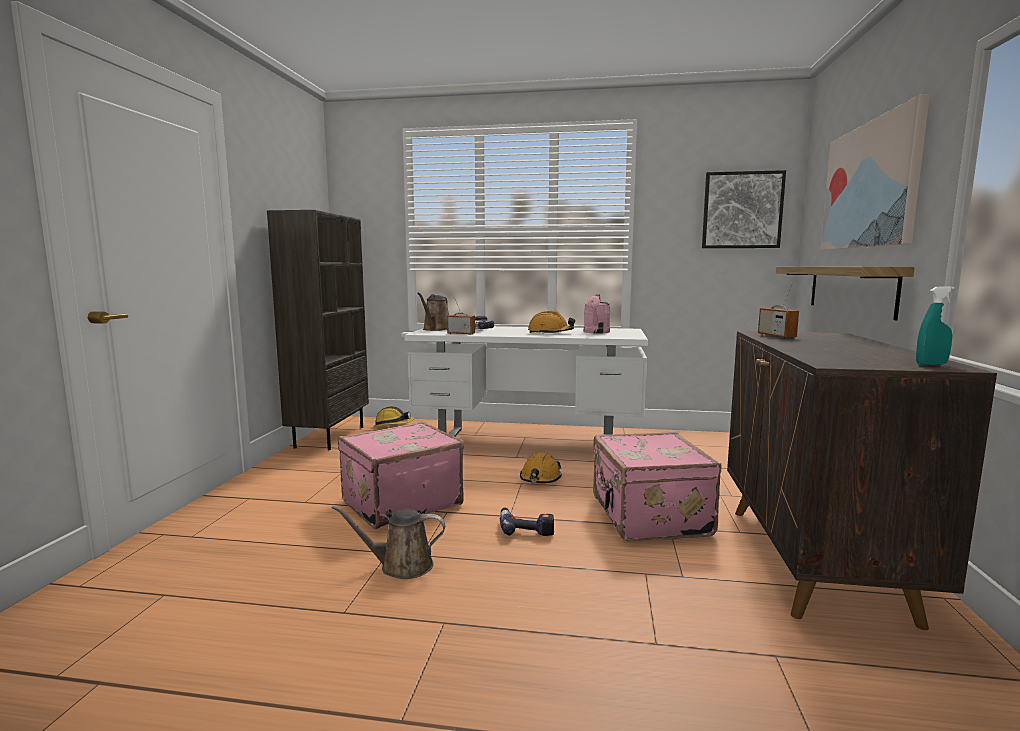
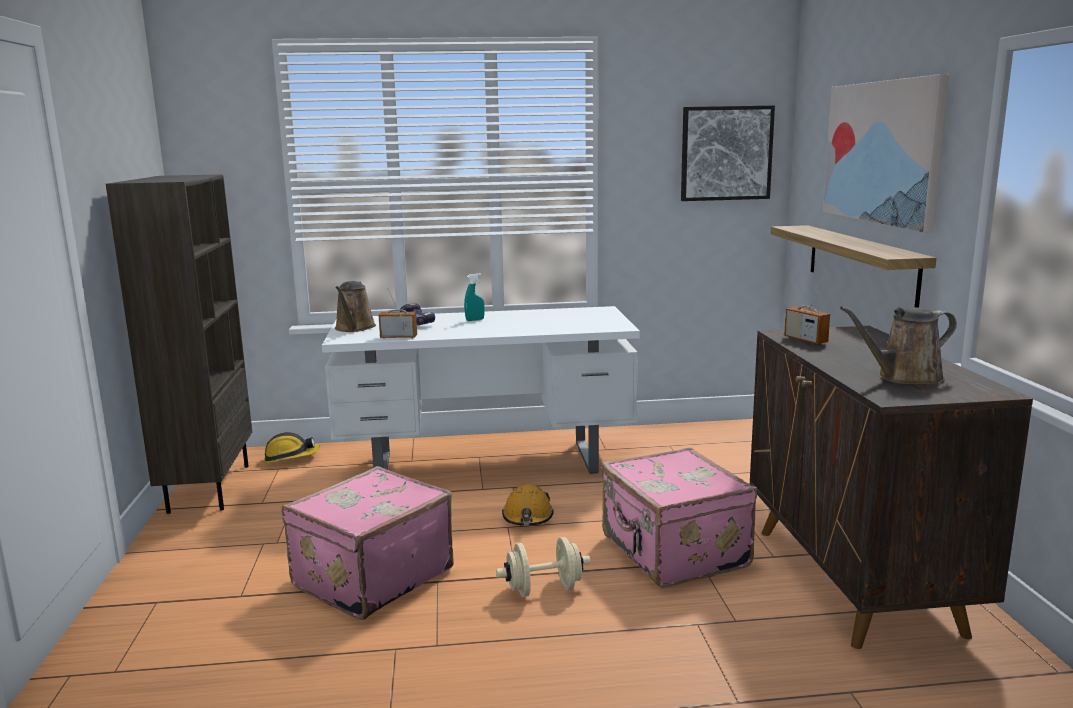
camera: 15 degrees left, 5 degrees up
(401, 566) = (422, 664): brown watering can -> brown watering can (904, 378)
(526, 528) = (544, 589): power drill -> beige dumbbell
(550, 333) = (513, 326): orange hard hat -> none
(596, 332) = (568, 319): pink watering can -> none
(931, 364) = (975, 389): turquoise spray bottle -> turquoise spray bottle (475, 320)

